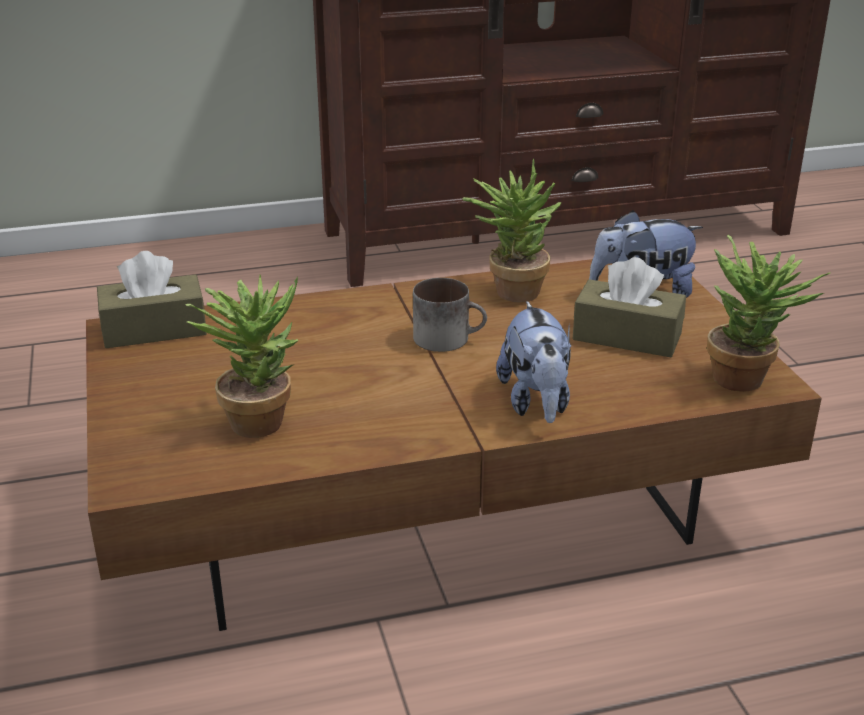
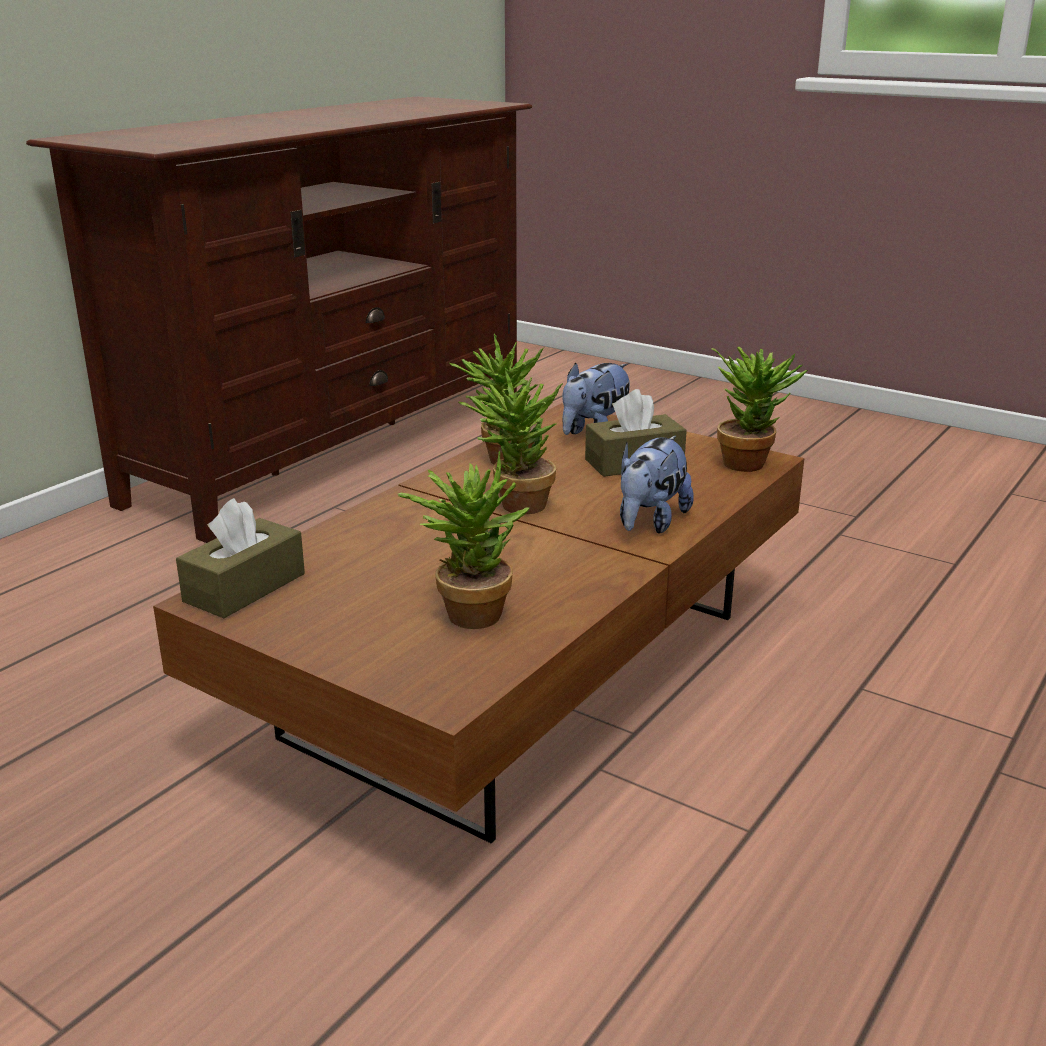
camera: 40 degrees left, 5 degrees down
(449, 338) = (514, 505): mug -> potted plant
(536, 402) = (650, 522): plush toy -> plush toy turned 75 degrees clockwise

